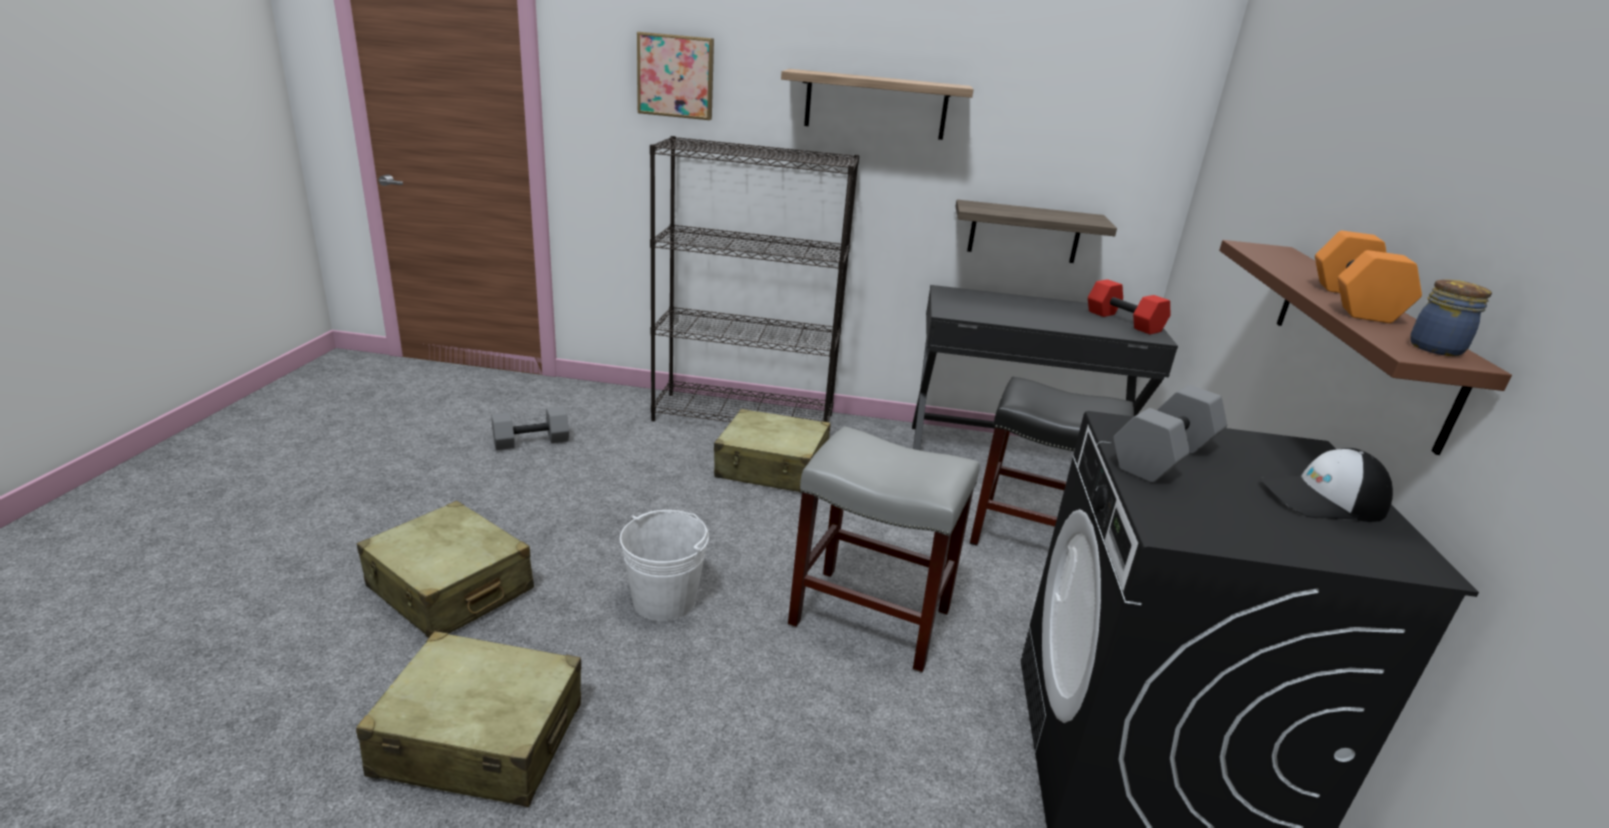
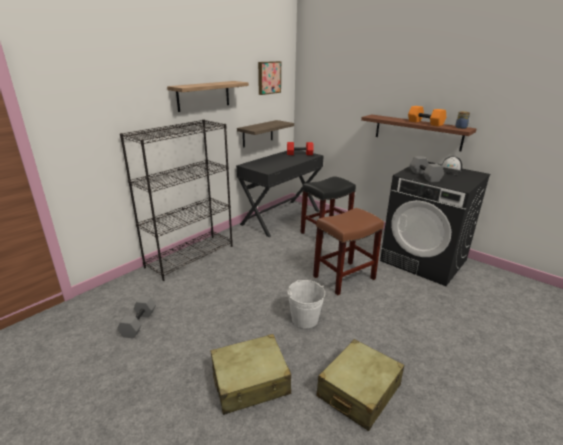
camera: 55 degrees left, 0 degrees up
(676, 76) = (112, 100): picture -> picture (268, 77)
(772, 468) = (237, 264): beige suitcase -> none
(868, 617) = (344, 278): grey stool -> brown stool

